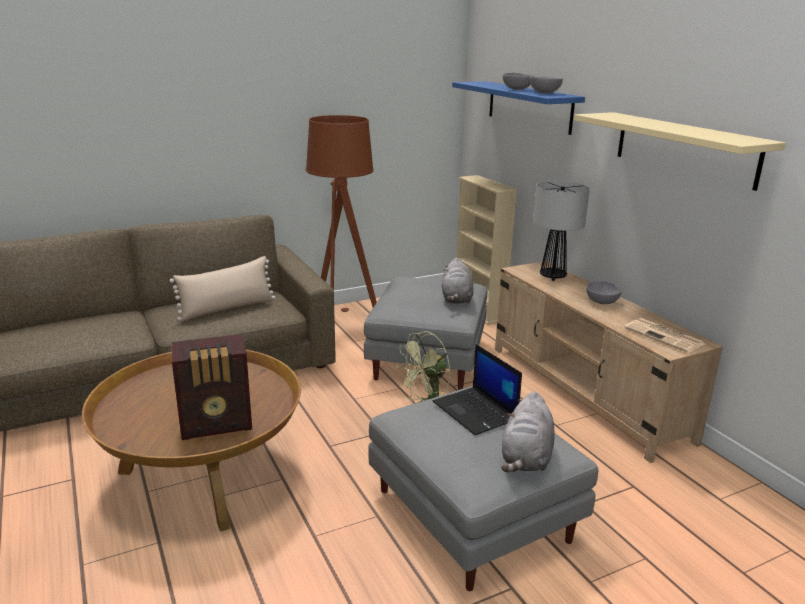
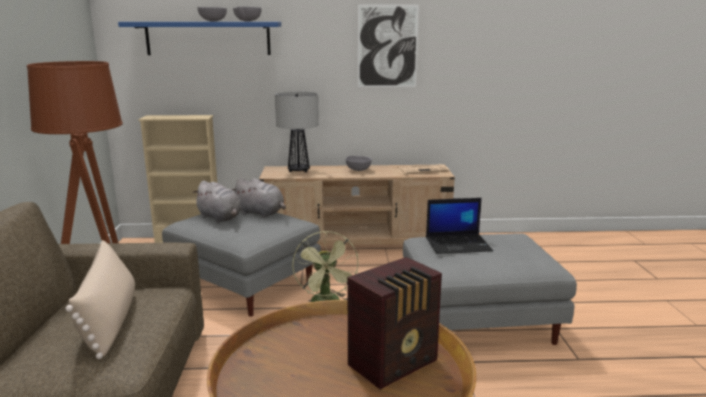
camera: 65 degrees left, 5 degrees down
(217, 424) = (395, 363): radio -> radio turned 45 degrees clockwise
(526, 458) = (523, 245): grey plush toy -> grey plush toy (220, 218)
(684, 148) = (387, 46): beige shelf -> picture

